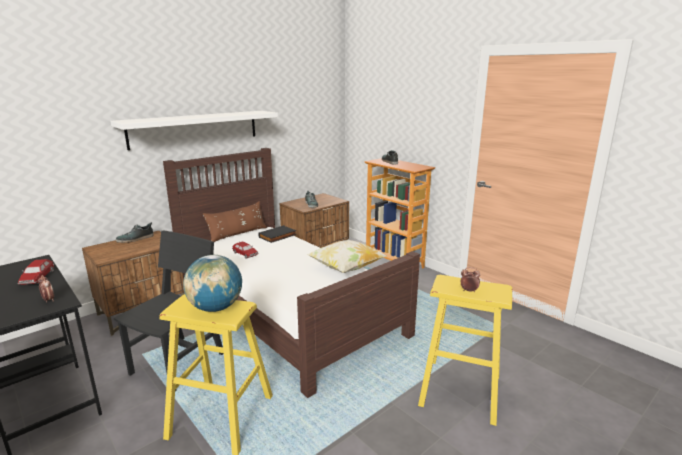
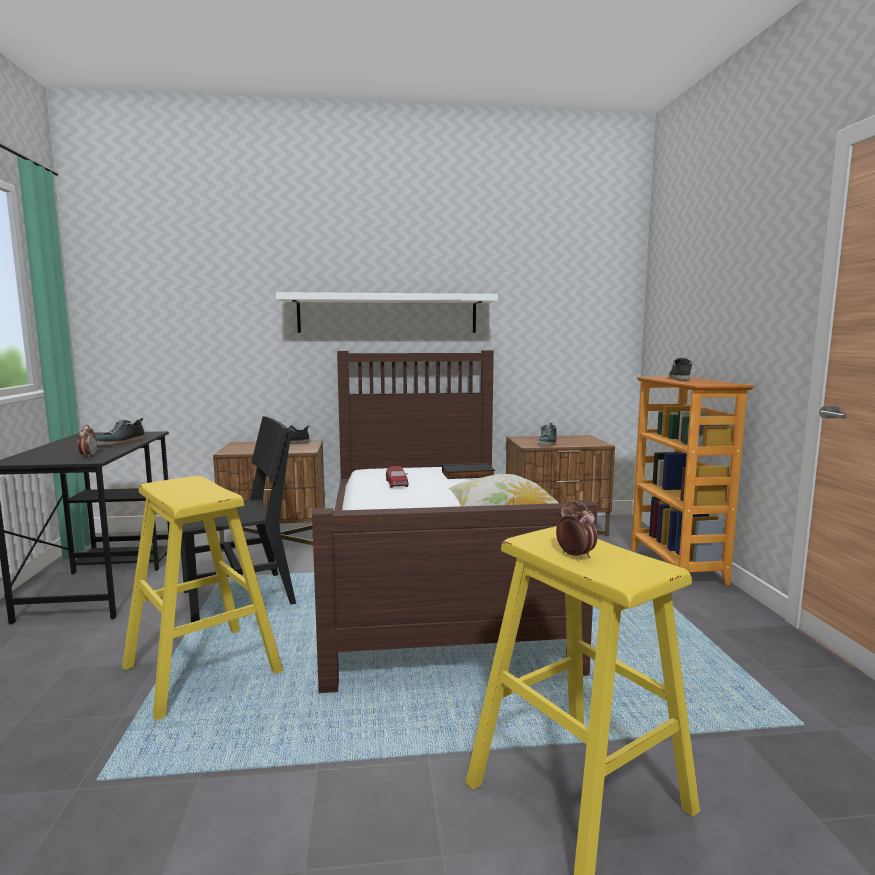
camera: 35 degrees right, 10 degrees down
(37, 278) = (120, 442): toy car -> shoe
(216, 308) = (193, 491): globe -> none
(237, 234) = (424, 466): brown pillow -> none

